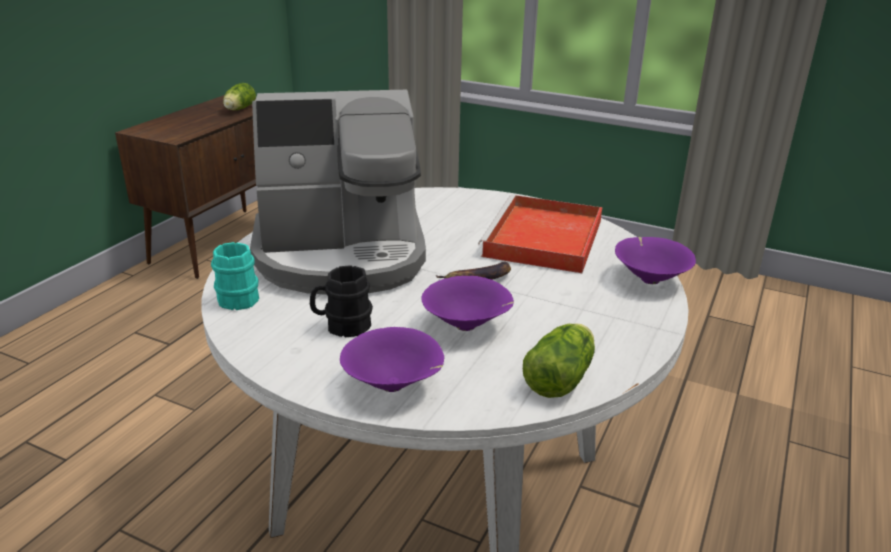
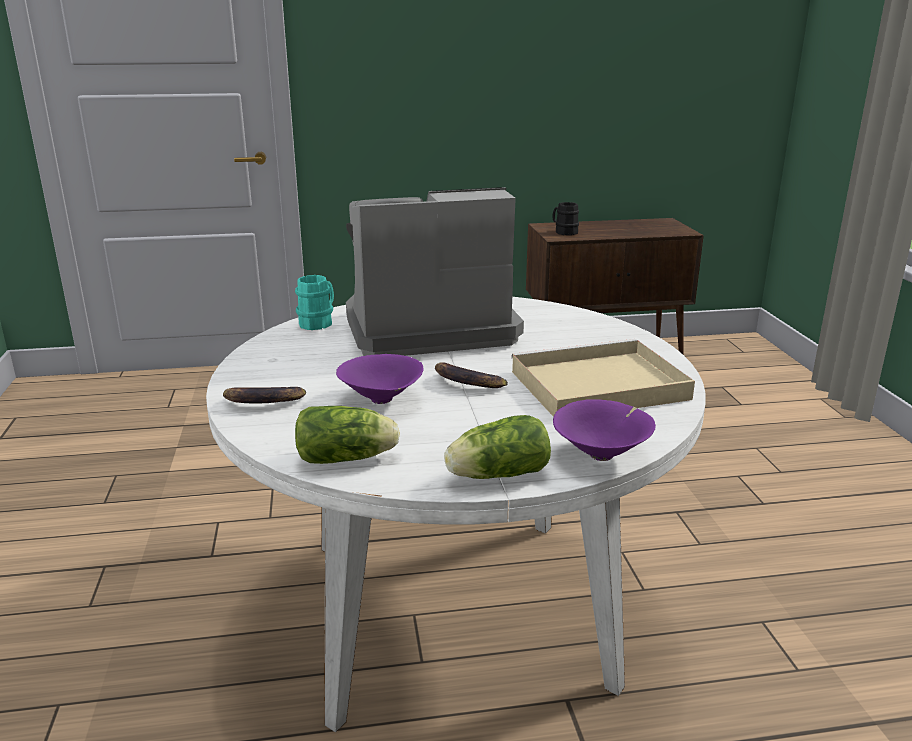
camera: 55 degrees right, 5 degrees down
(238, 109) = (650, 230): lettuce -> lettuce (495, 475)
(342, 255) = (426, 329): coffee machine -> coffee machine turned 120 degrees clockwise
(342, 326) = (322, 362): black mug -> black mug (564, 232)
(394, 386) = (262, 402): purple bowl -> banana
(543, 240) = (596, 386): red tray -> beige tray

